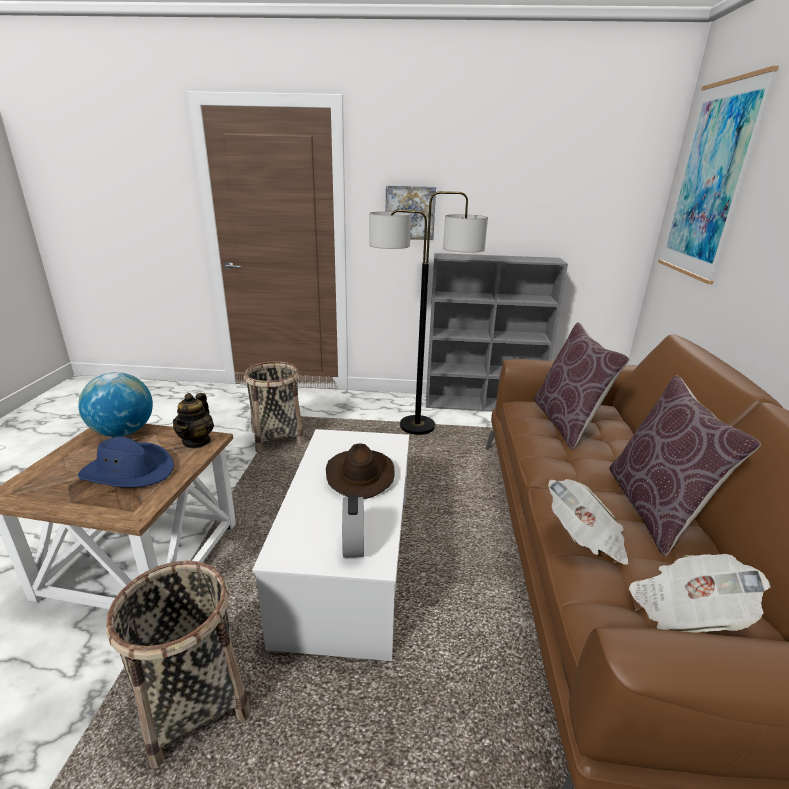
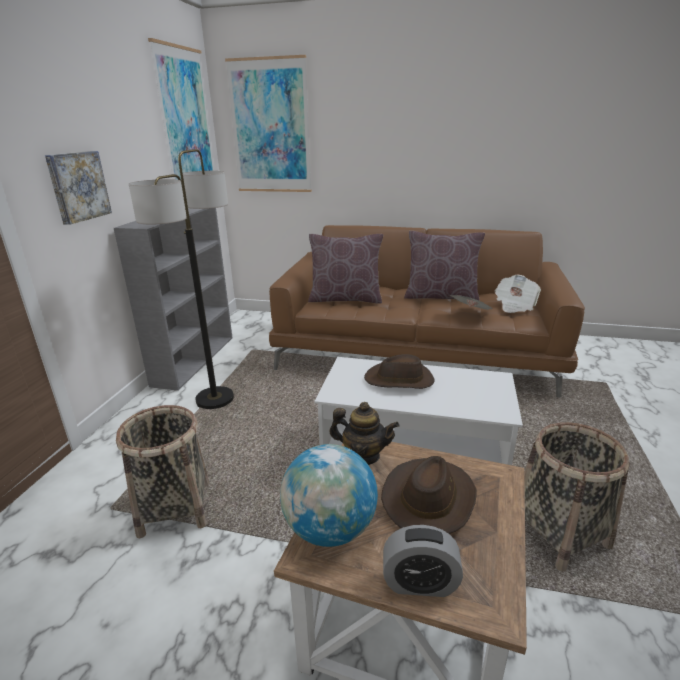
camera: 80 degrees left, 0 degrees up
(129, 471) = (429, 497): blue hat -> brown hat
(353, 544) = (483, 384): alarm clock -> alarm clock (420, 583)
(601, 169) = (186, 122): none -> picture

